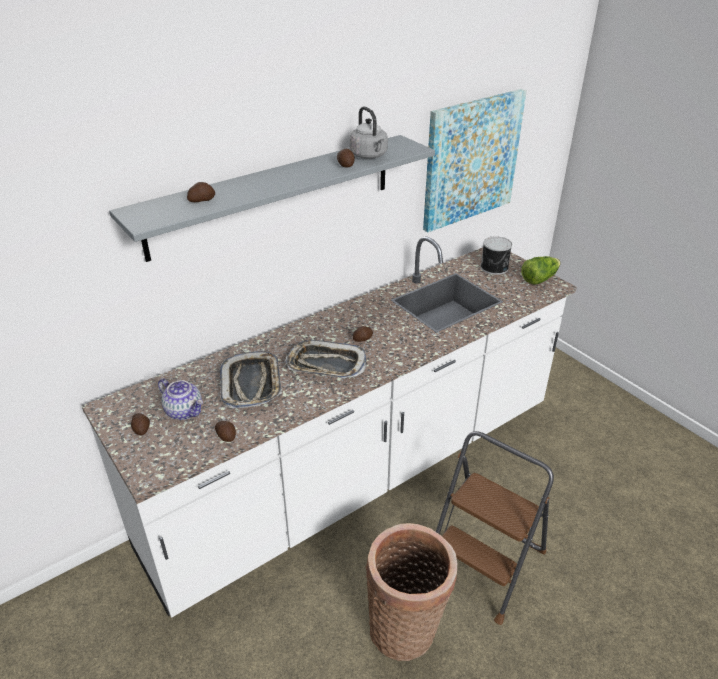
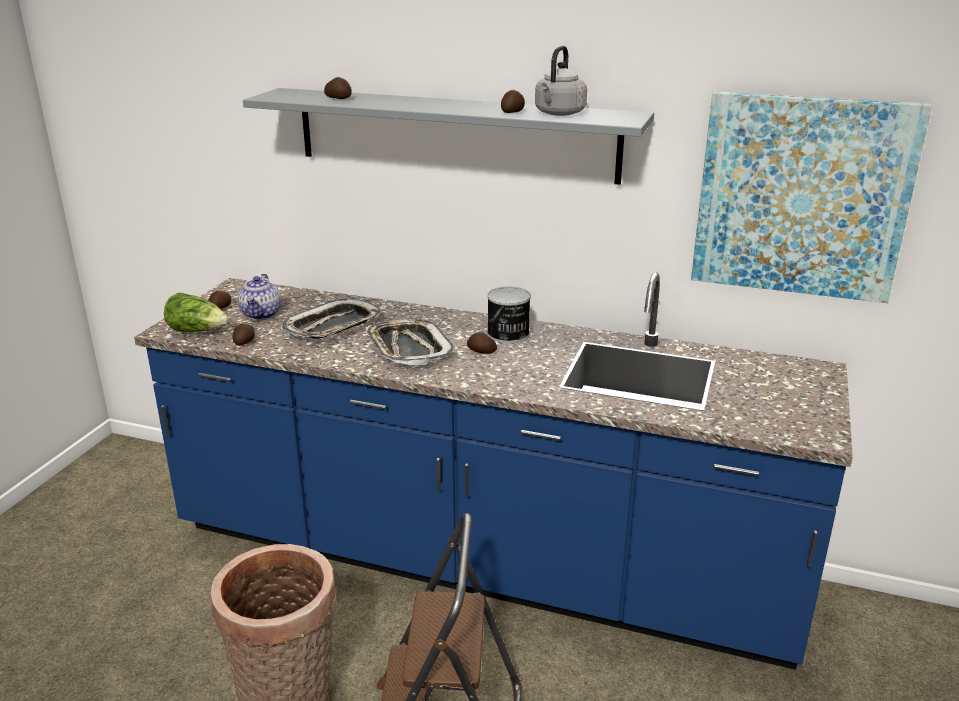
camera: 55 degrees right, 10 degrees down
(359, 475) = (479, 563): white counter -> blue counter
(495, 268) = (779, 381): can -> can (508, 334)
(539, 279) = (814, 421): lettuce -> lettuce (198, 331)

